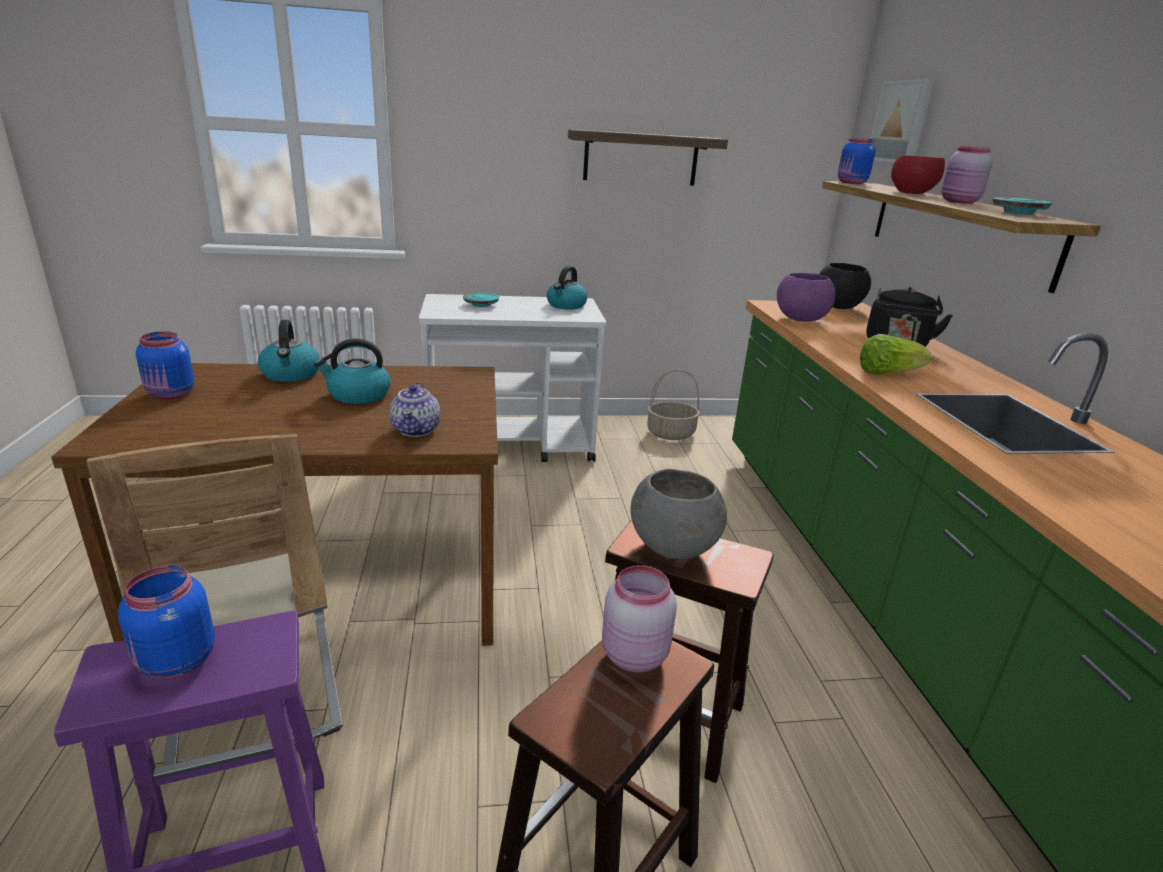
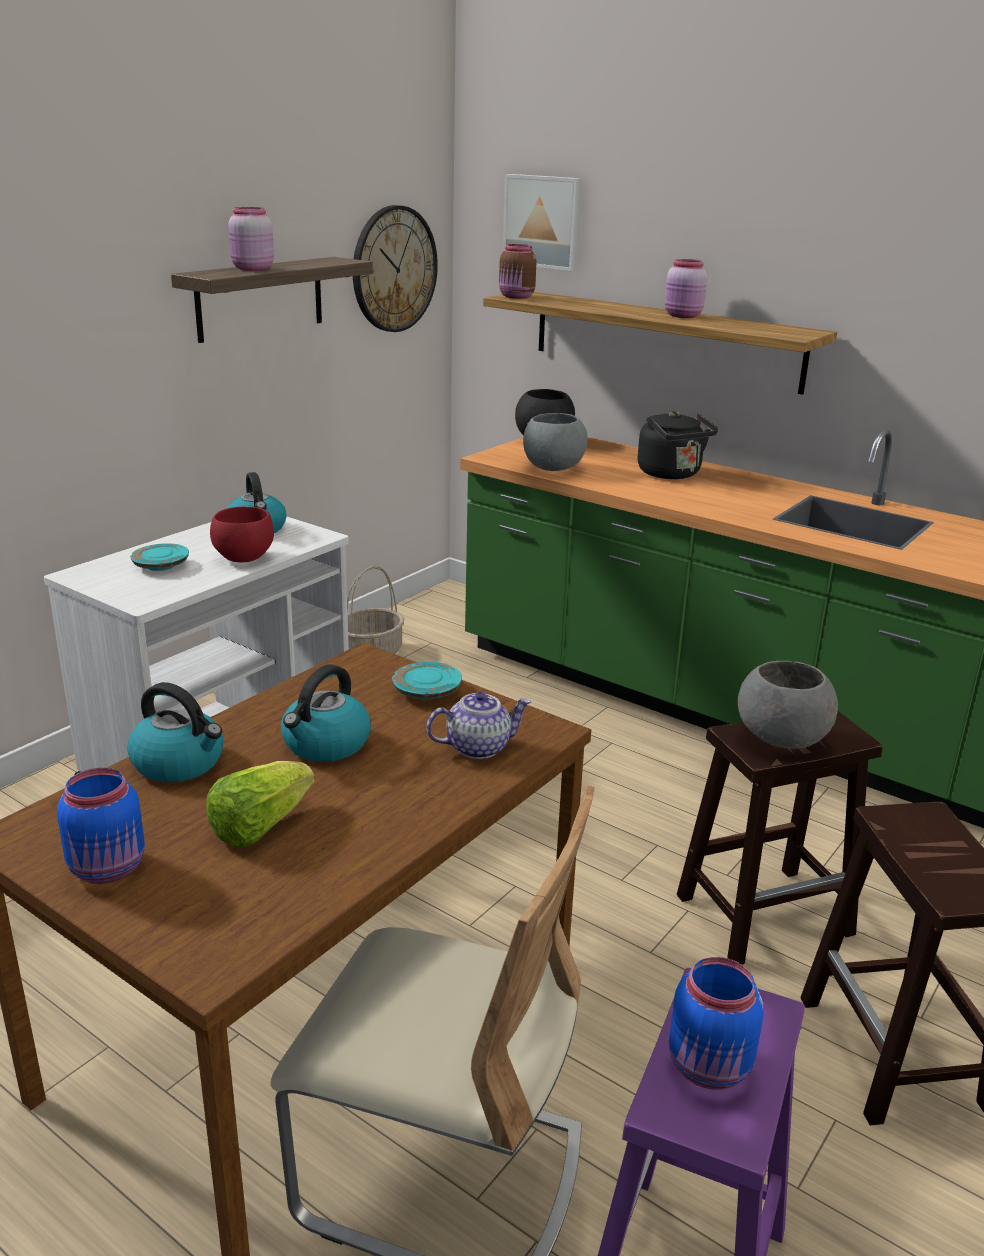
camera: 45 degrees left, 0 degrees up
(416, 430) = (478, 747): teapot -> teapot turned 60 degrees counterclockwise
(632, 655) = (907, 828): pink jar -> pink jar (251, 269)
(776, 157) = (394, 269): none -> wall clock
(800, 320) = (553, 469): purple bowl -> grey bowl
(851, 183) = (516, 297): blue jar -> brown jar
(887, 373) = (721, 506): lettuce -> lettuce (259, 826)
(910, 193) = (611, 307): red bowl -> red bowl (242, 558)
(1017, 213) = (762, 326): turquoise plate -> turquoise plate (426, 692)

